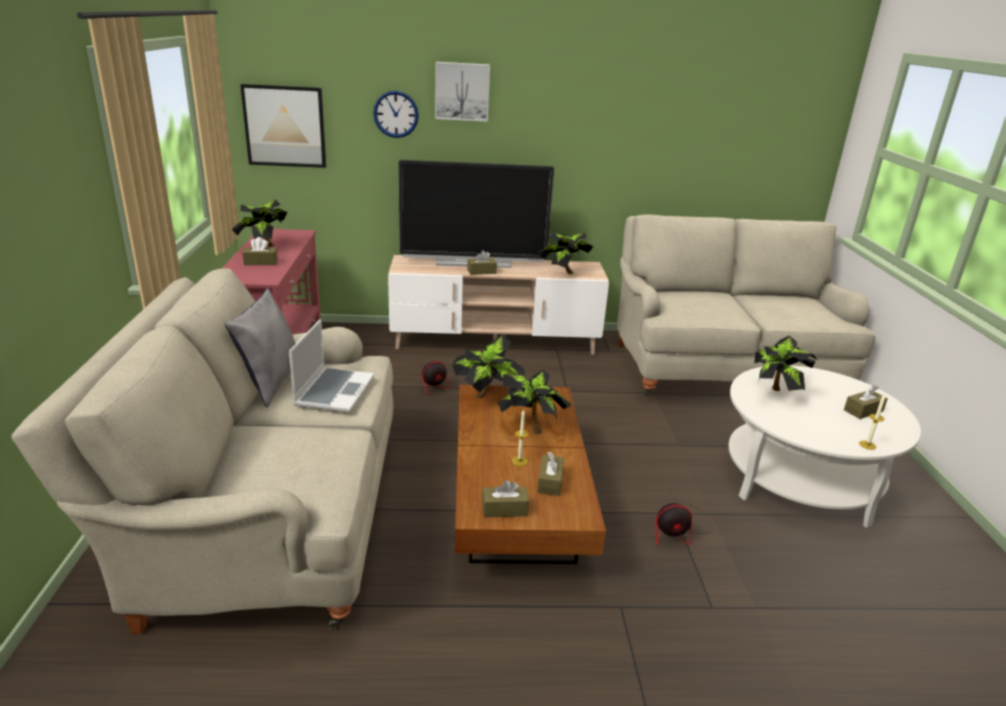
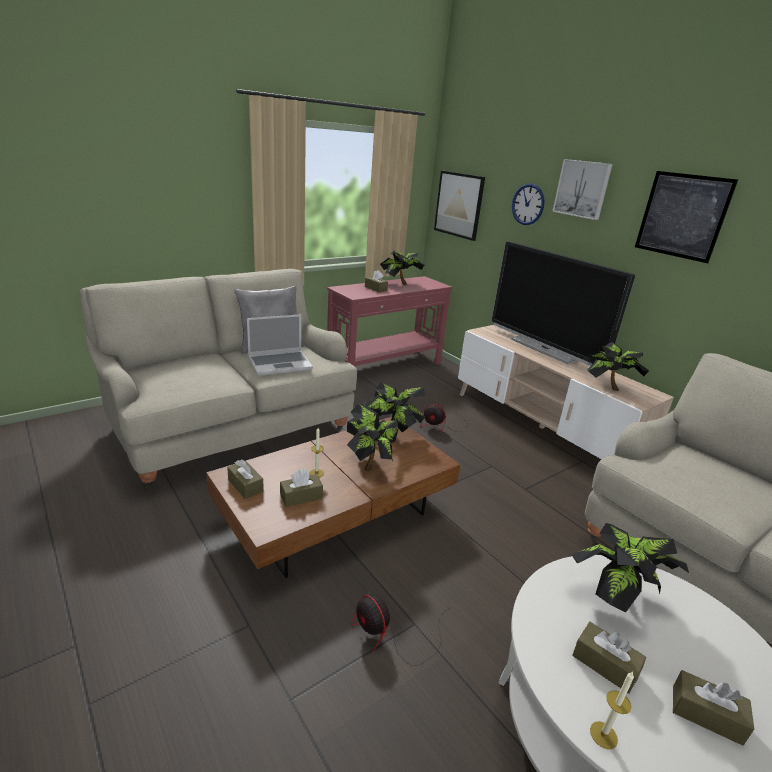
camera: 55 degrees right, 0 degrees up
(481, 272) = (535, 356): brown tissue box -> brown tissue box (605, 664)
(568, 107) = (682, 216): none -> picture

